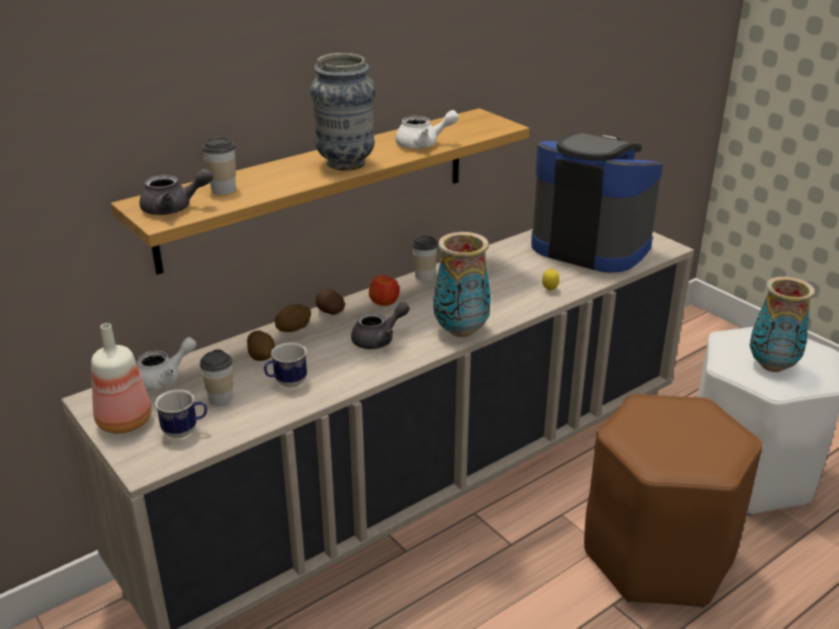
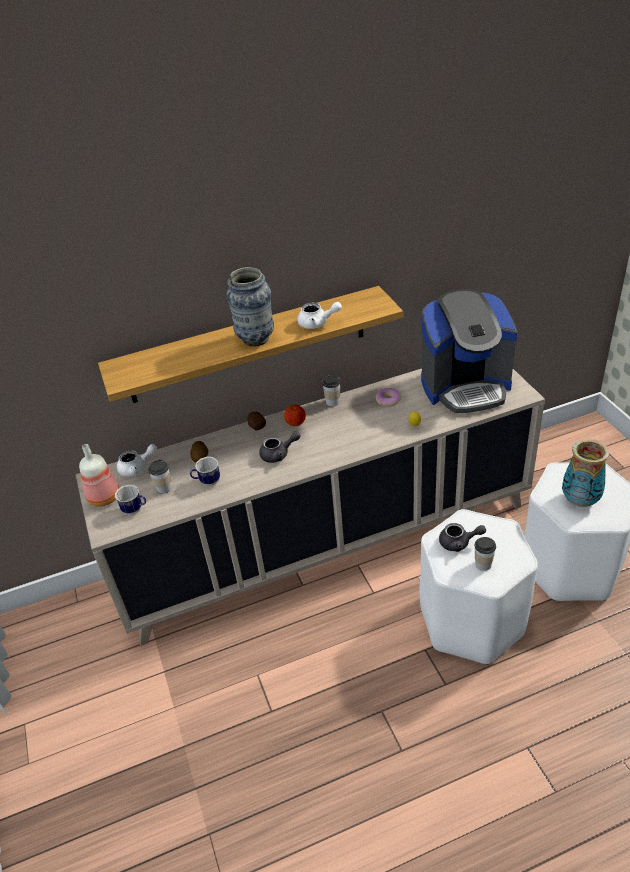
camera: 20 degrees right, 10 degrees up
(174, 208) = (131, 372): grey teapot -> grey teapot (459, 543)
(223, 189) = (168, 357): cup -> cup (483, 564)
(294, 327) = (229, 437): potato -> none
(461, 331) = (336, 454): vase -> none
(499, 267) = (388, 400): none -> donut
(590, 245) = (465, 386): coffee machine -> coffee machine turned 120 degrees clockwise
(657, 556) = (471, 620): brown stool -> white stool

